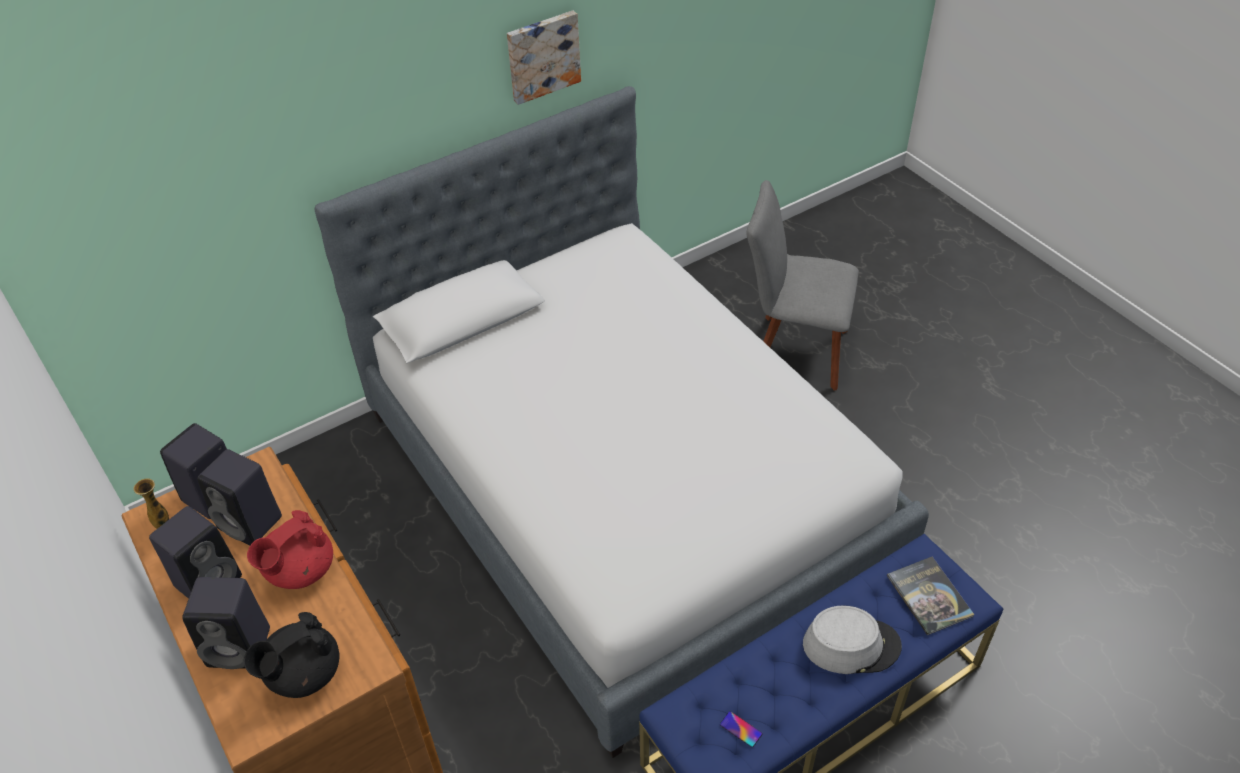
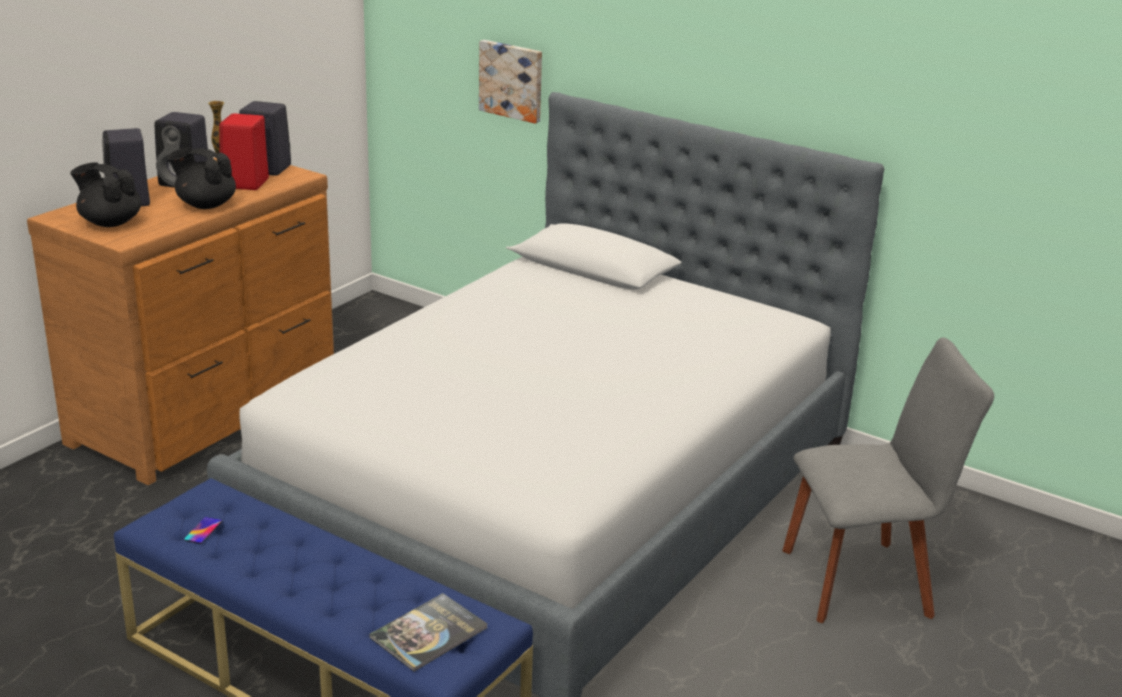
camera: 65 degrees right, 20 degrees down
(252, 523) = (245, 184): black speaker -> red speaker
(299, 571) = (205, 205): red teapot -> black teapot
(542, 56) = (801, 76): picture -> picture (512, 80)
(793, 351) = (864, 581): grey chair -> grey chair turned 90 degrees clockwise
(851, 645) = (333, 585): grey hat -> none

